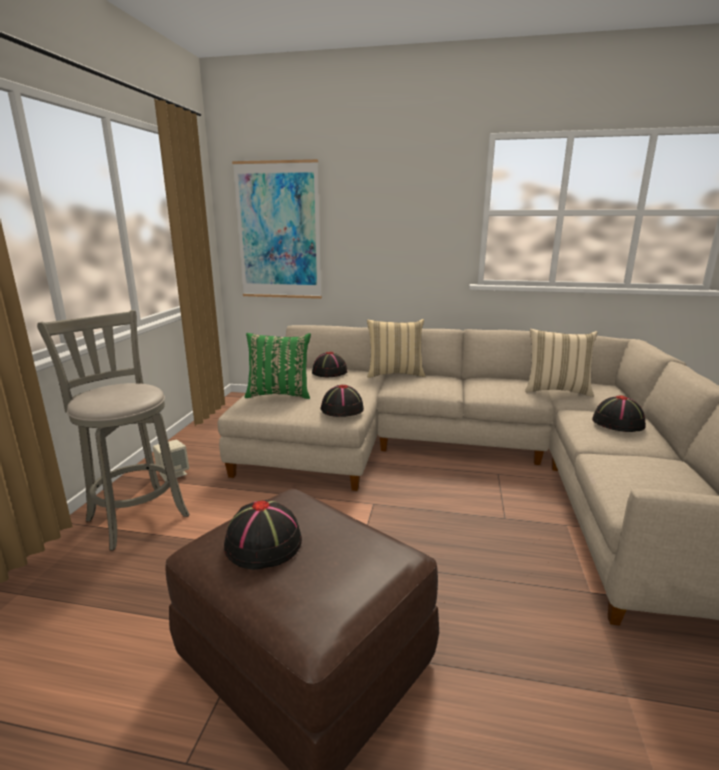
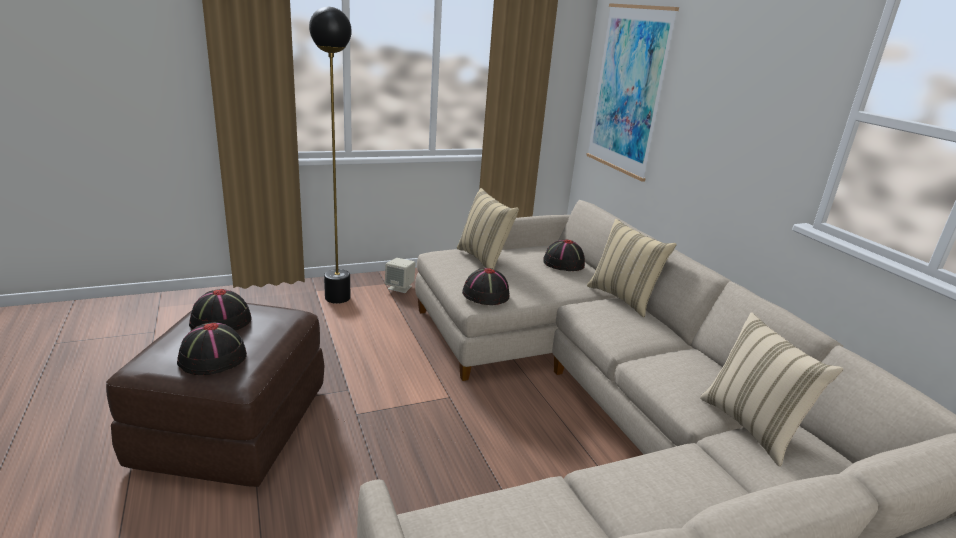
camera: 55 degrees right, 5 degrees up
(136, 515) = (338, 298): grey stool -> black floor lamp
(279, 394) = (484, 259): green pillow -> beige pillow
(618, 423) = (681, 496): black hat -> black hat (212, 358)

